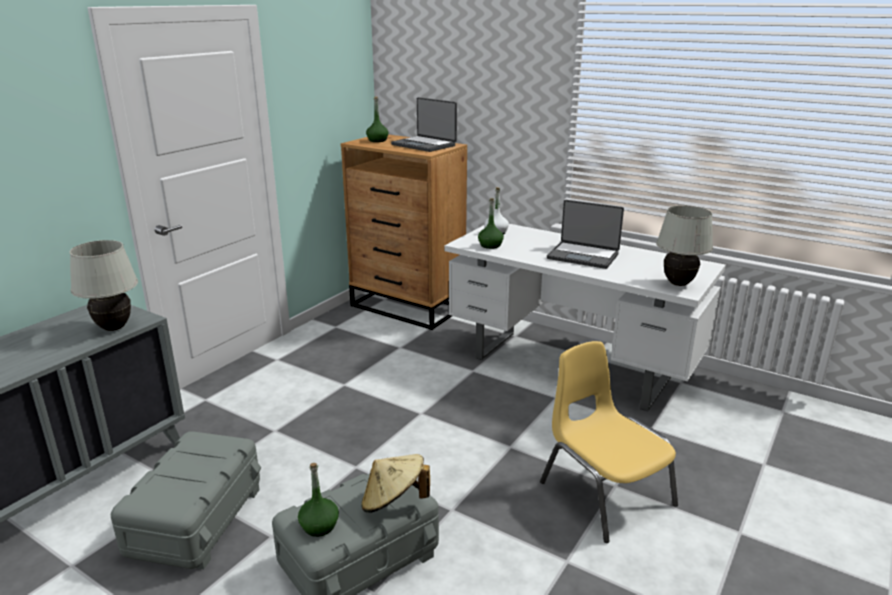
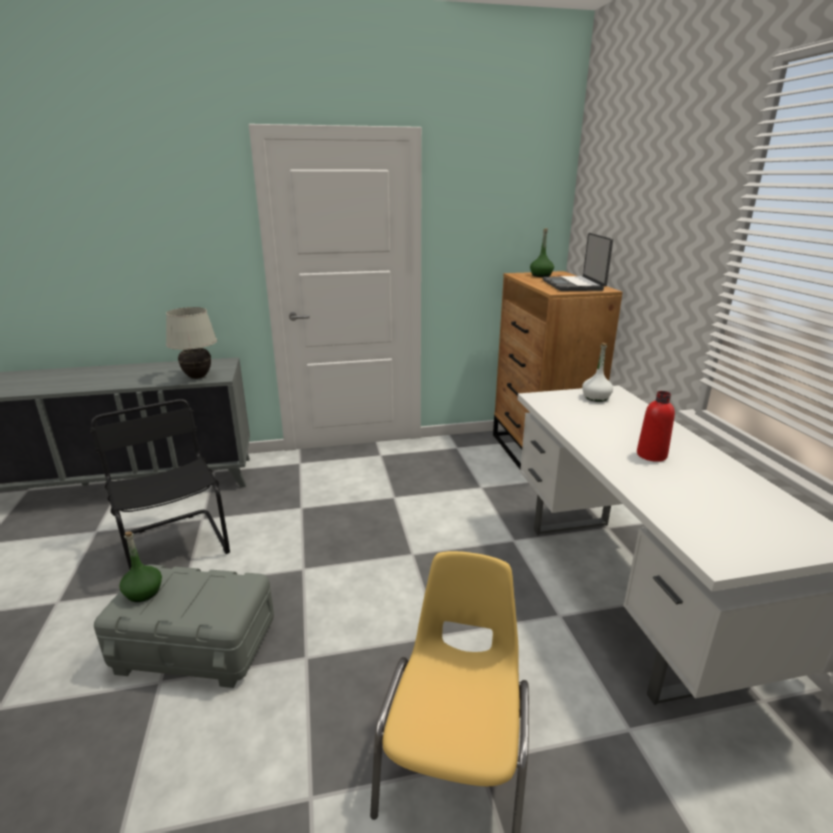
camera: 45 degrees right, 0 degrees up
(195, 520) = (174, 543): grey storage box -> black chair
(394, 502) = (207, 610): beige hat -> none
(490, 245) = (562, 408): green bottle -> none
(583, 256) = (651, 455): laptop -> red bottle
(678, 283) = (727, 543): white table lamp -> none

